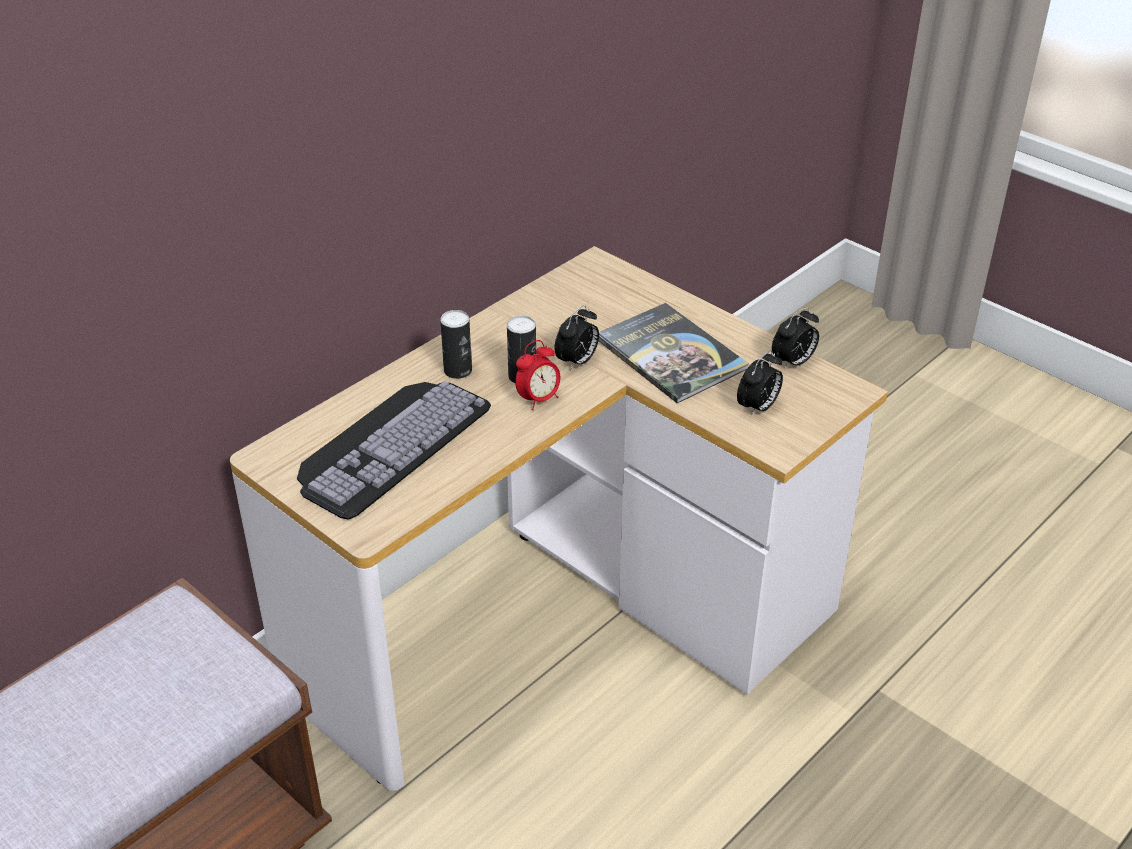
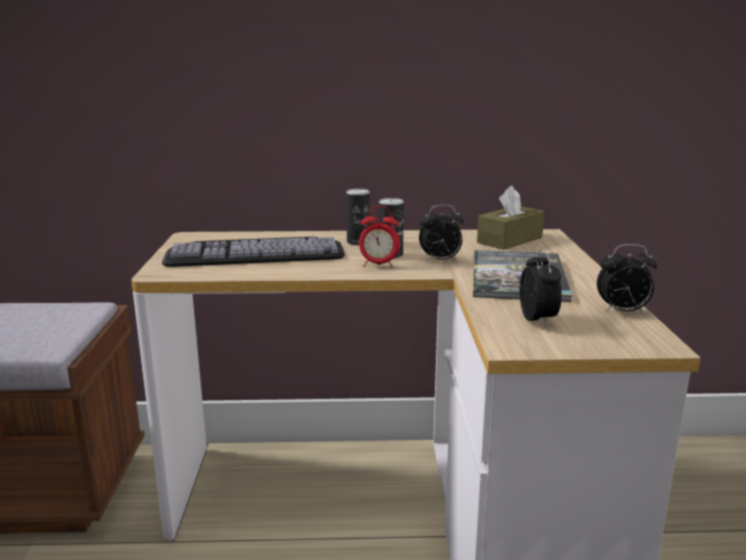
camera: 45 degrees right, 20 degrees down
(583, 292) = (509, 240): none -> brown tissue box
(758, 408) = (538, 320): alarm clock -> alarm clock turned 90 degrees counterclockwise

